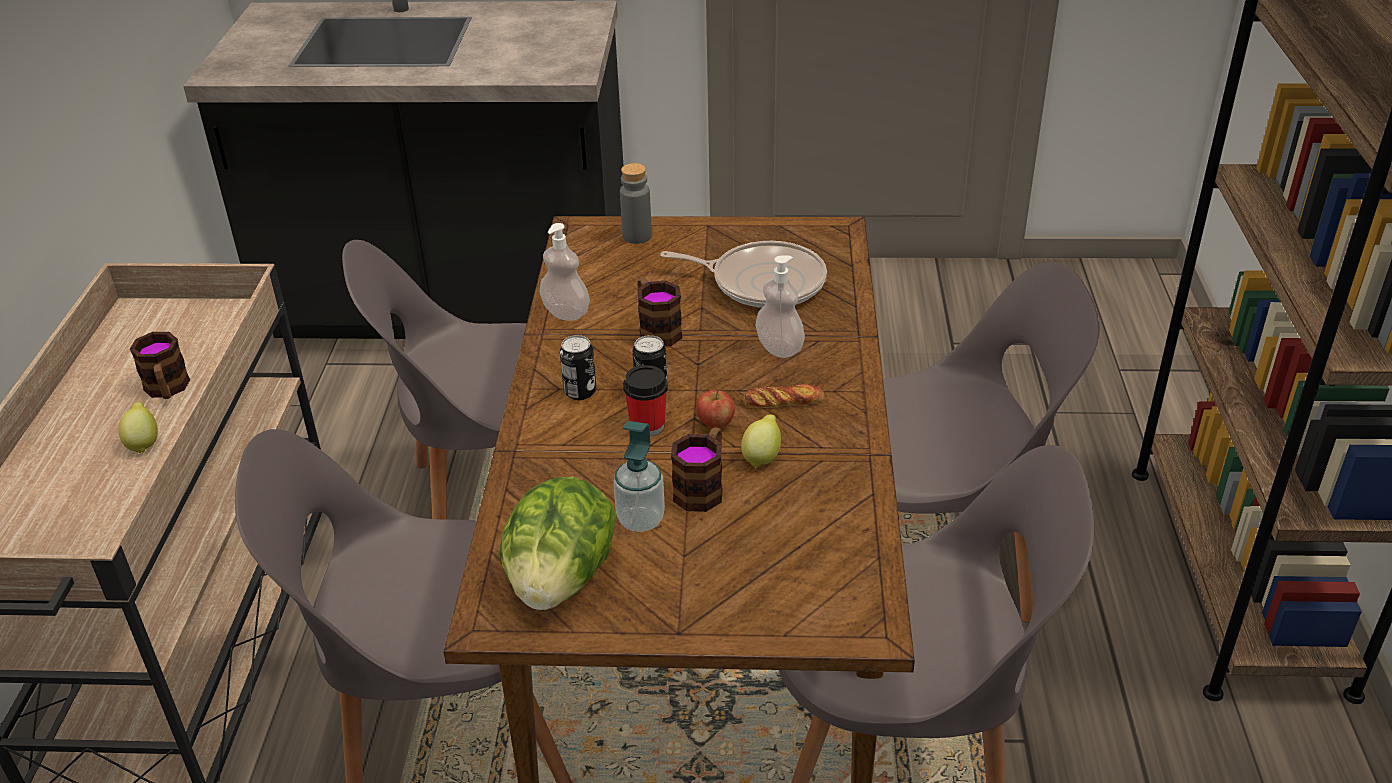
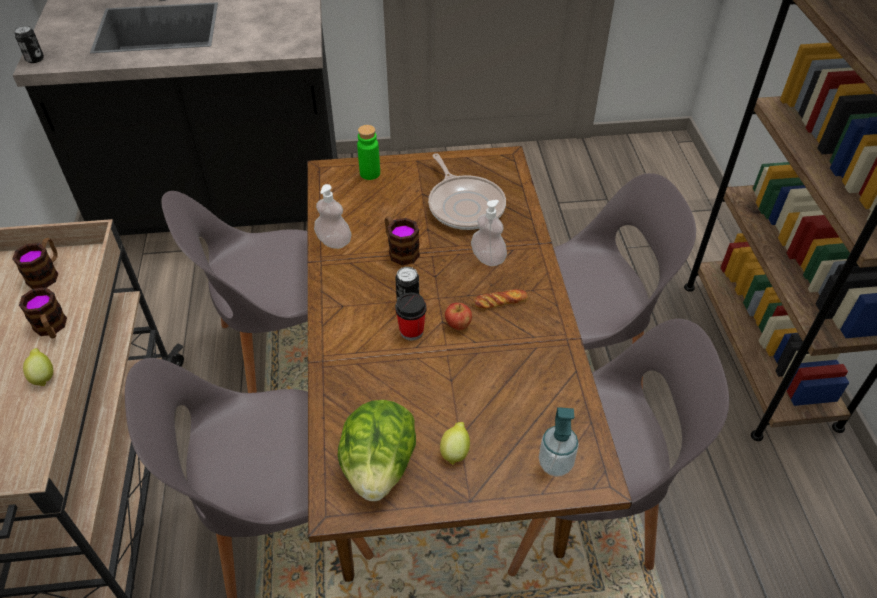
camera: 10 degrees left, 10 degrees up
(580, 392) = (358, 307): can -> can (35, 59)
(637, 236) = (370, 173): grey bottle -> green bottle
(640, 520) = (423, 410): soap dispenser -> soap dispenser (555, 464)
(703, 487) = (460, 378): mug -> mug (46, 273)
(762, 282) = (465, 205): frying pan -> frying pan turned 60 degrees clockwise
(762, 457) = (495, 349): lemon -> lemon (455, 451)

